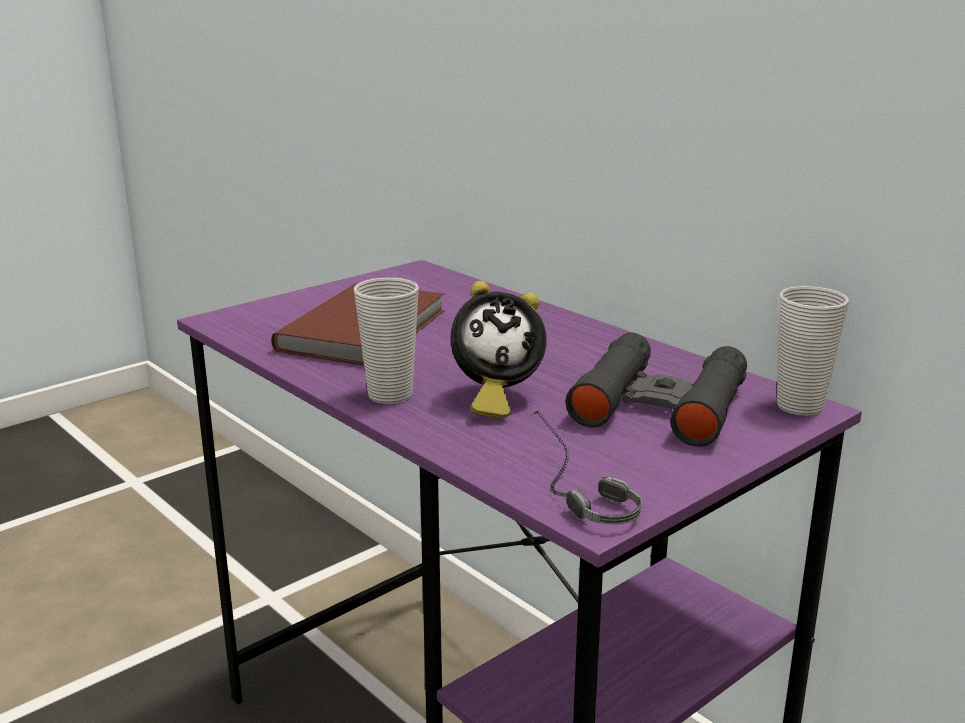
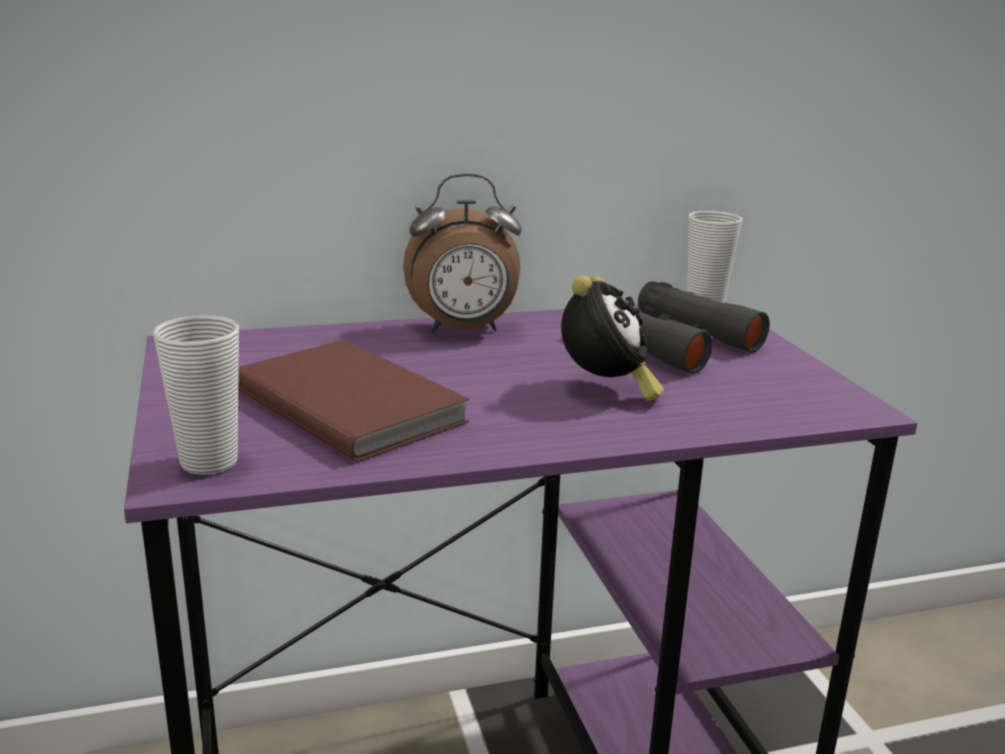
camera: 65 degrees left, 0 degrees up
(390, 395) = (556, 429): cup -> cup (209, 462)
(563, 328) = (463, 330): none -> alarm clock
(568, 490) = (811, 406): headphones -> none

